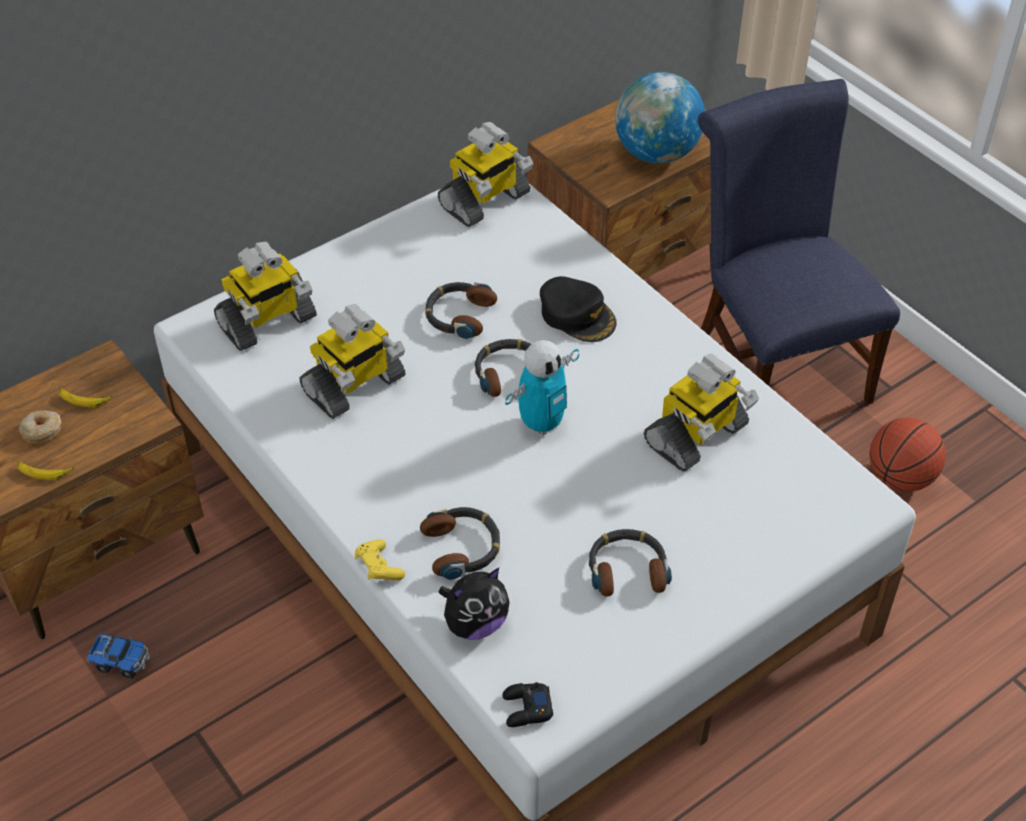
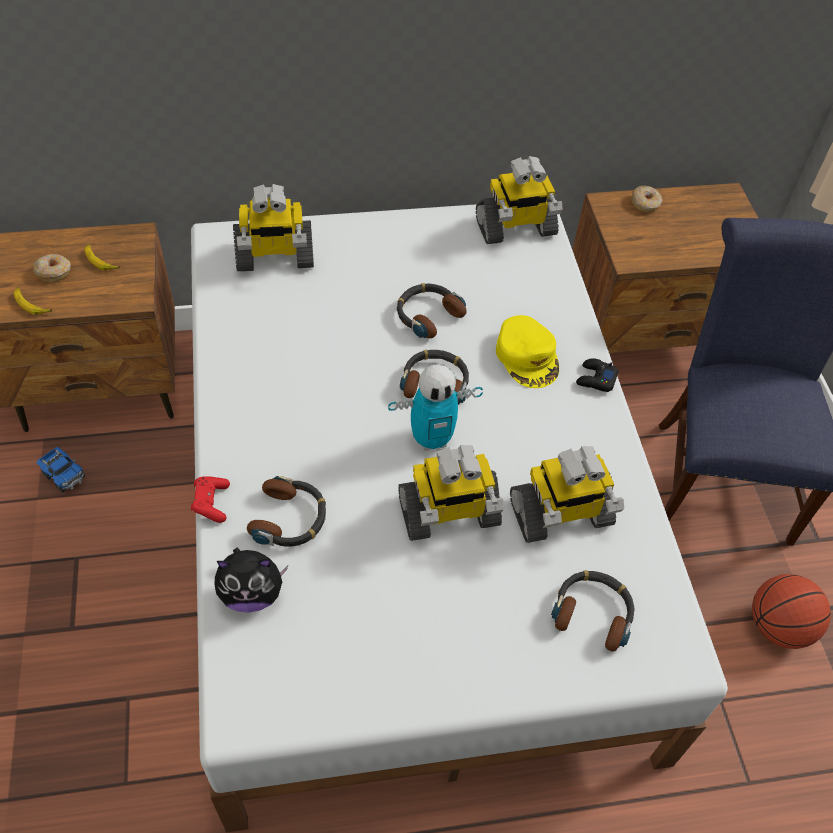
camera: 25 degrees right, 5 degrees up
(354, 386) = (303, 338): toy robot -> toy robot (448, 513)
(378, 568) = (211, 503): yellow game controller -> red game controller
(526, 709) = (239, 697): black game controller -> black game controller (595, 379)
(577, 315) = (527, 357): black cap -> yellow cap
(590, 131) = (645, 203): none -> donut
(627, 569) = (415, 610): headphones -> headphones (593, 612)
(656, 153) = (691, 244): globe -> none

